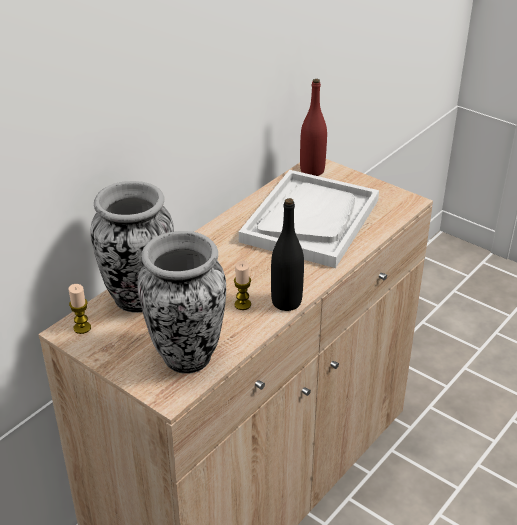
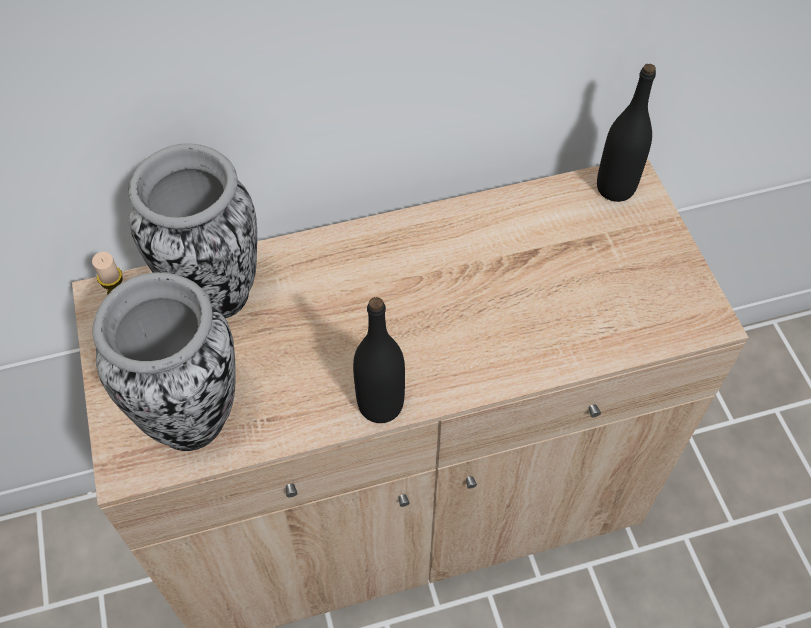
camera: 35 degrees right, 20 degrees up
(242, 304) = (324, 375): candle -> none
(310, 220) = (534, 278): white tray -> none
(312, 171) = (615, 188): red bottle -> black bottle

